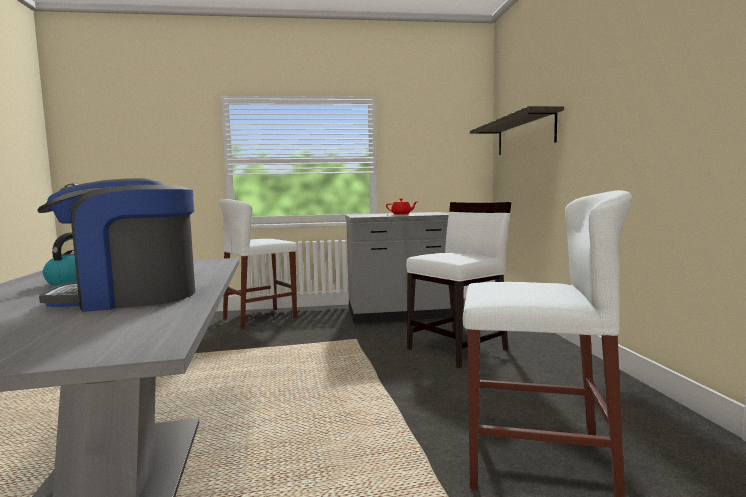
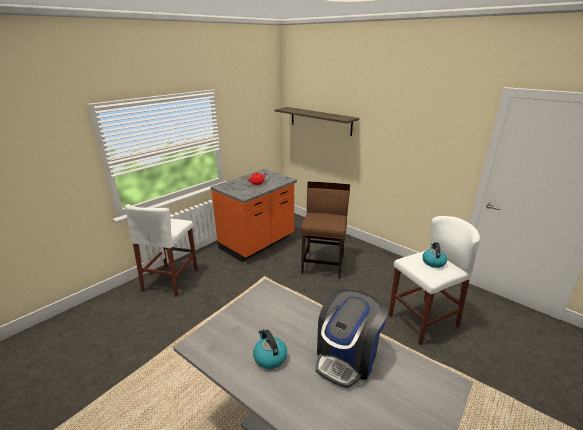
camera: 40 degrees left, 20 degrees up
(400, 314) = (258, 243): grey counter -> orange counter
(458, 349) = (323, 264): white chair -> brown chair
(536, 288) = (433, 262): none -> kettle

